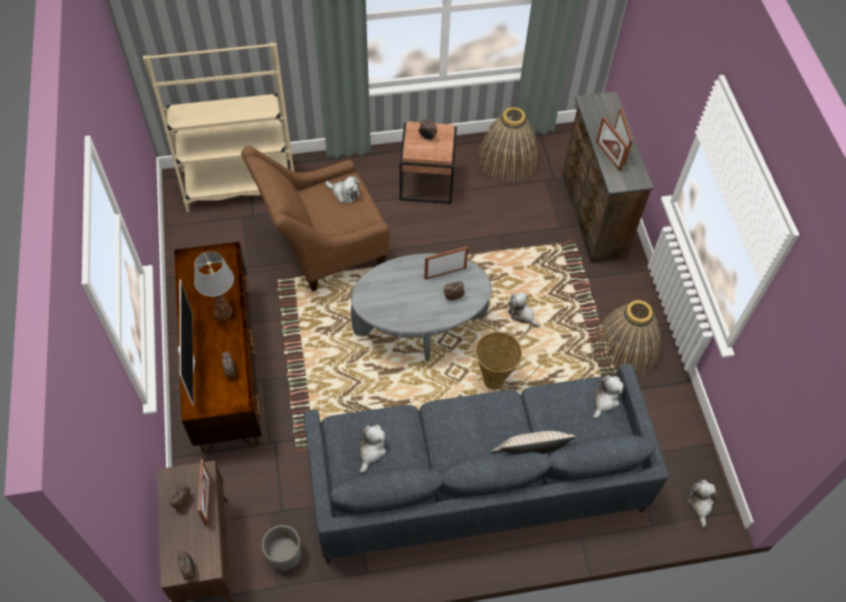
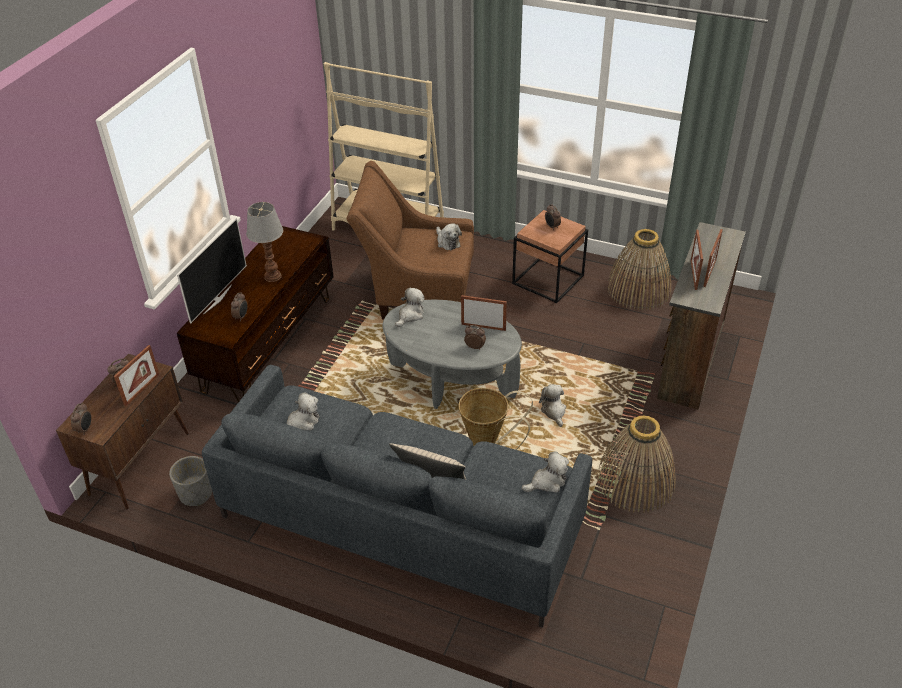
camera: 35 degrees right, 15 degrees down
(699, 504) = (608, 653): plush toy -> plush toy (410, 315)

